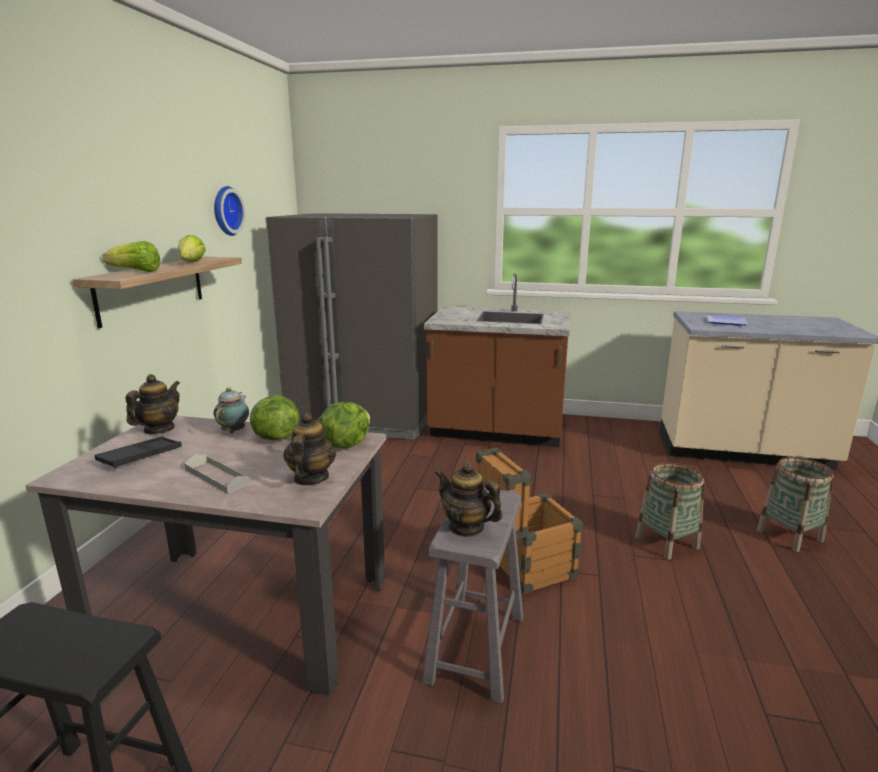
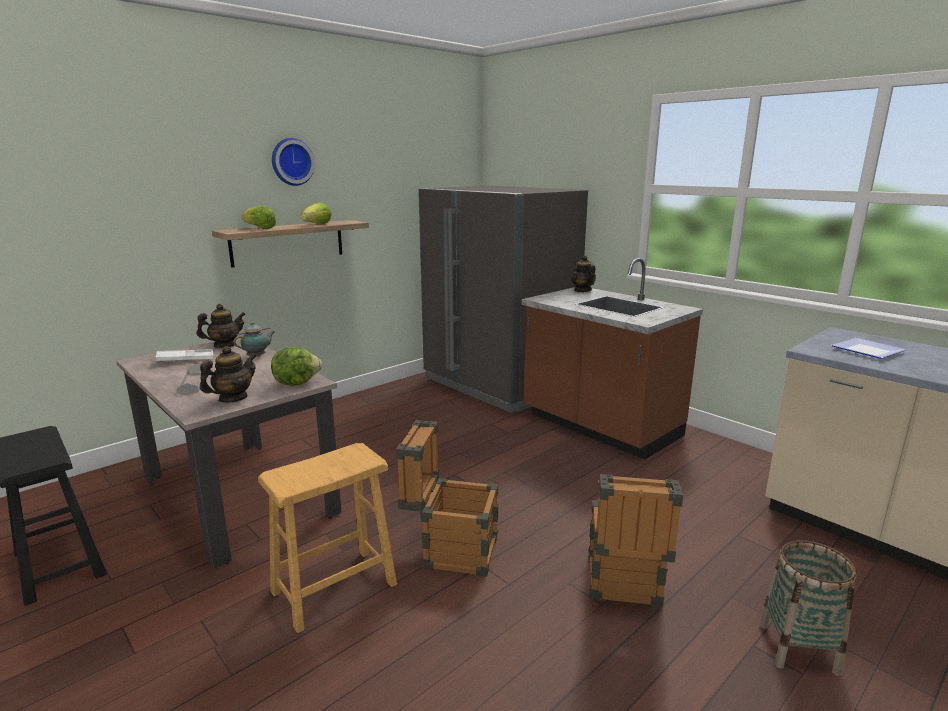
camera: 35 degrees right, 0 degrees up
(140, 456) = (185, 359): black tray -> white tray
(225, 211) = (380, 182): wall clock -> wall clock (291, 162)
(275, 438) = (268, 367): lettuce -> none
(466, 527) = (302, 470): teapot -> teapot (582, 290)
(476, 648) = (334, 588): grey stool -> brown stool
(667, 542) = (623, 587): basket -> crate

